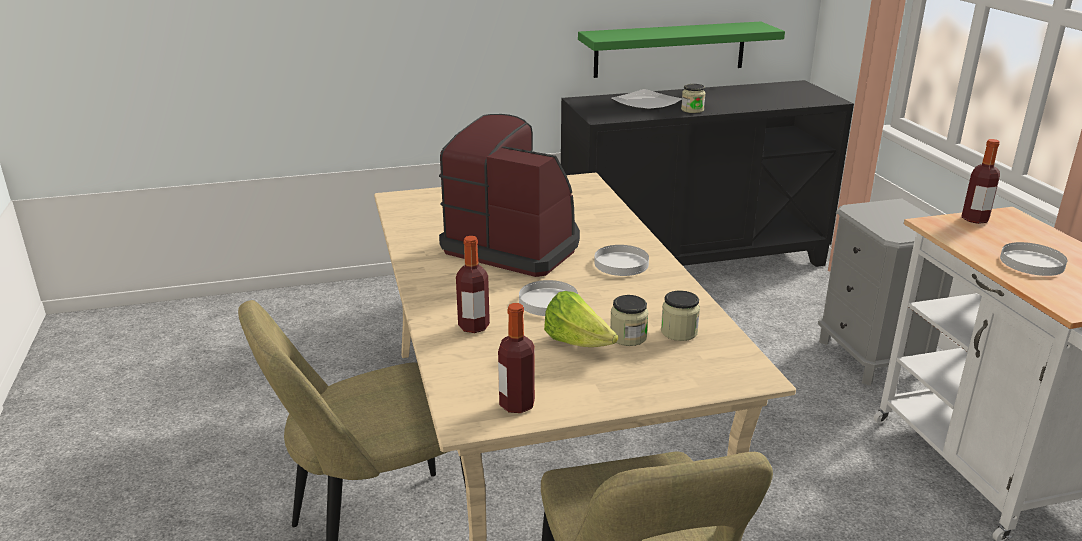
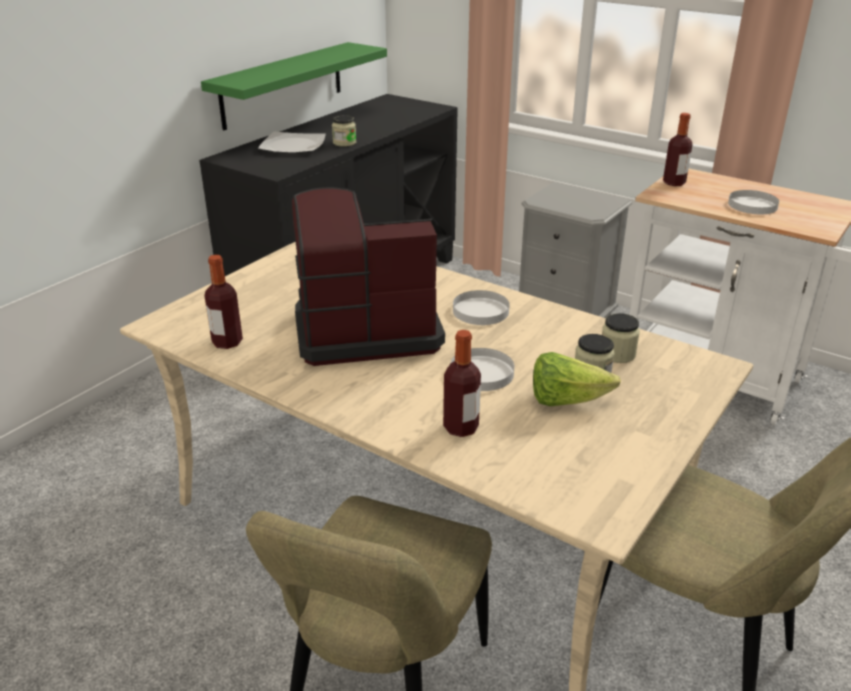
camera: 40 degrees left, 5 degrees up
(517, 404) = (614, 482): bottle -> bottle (227, 342)

